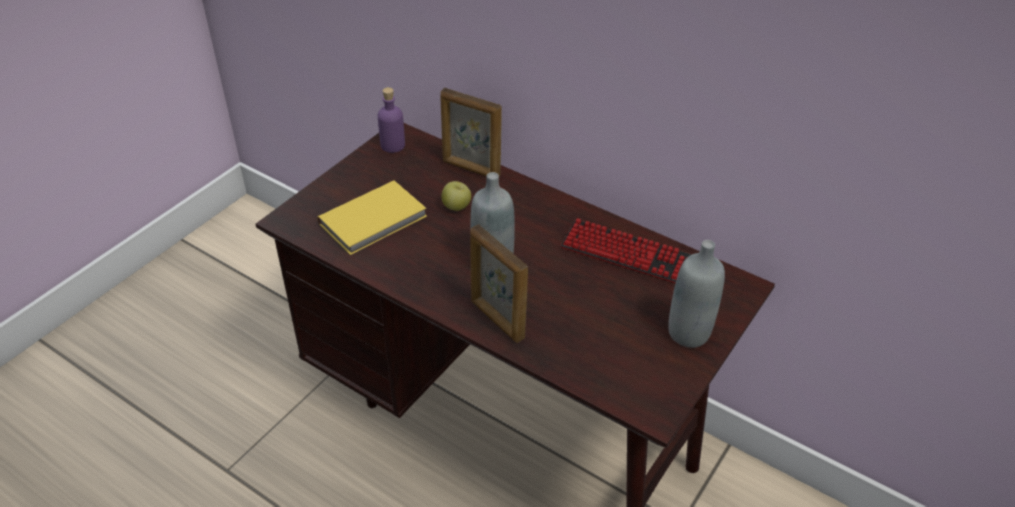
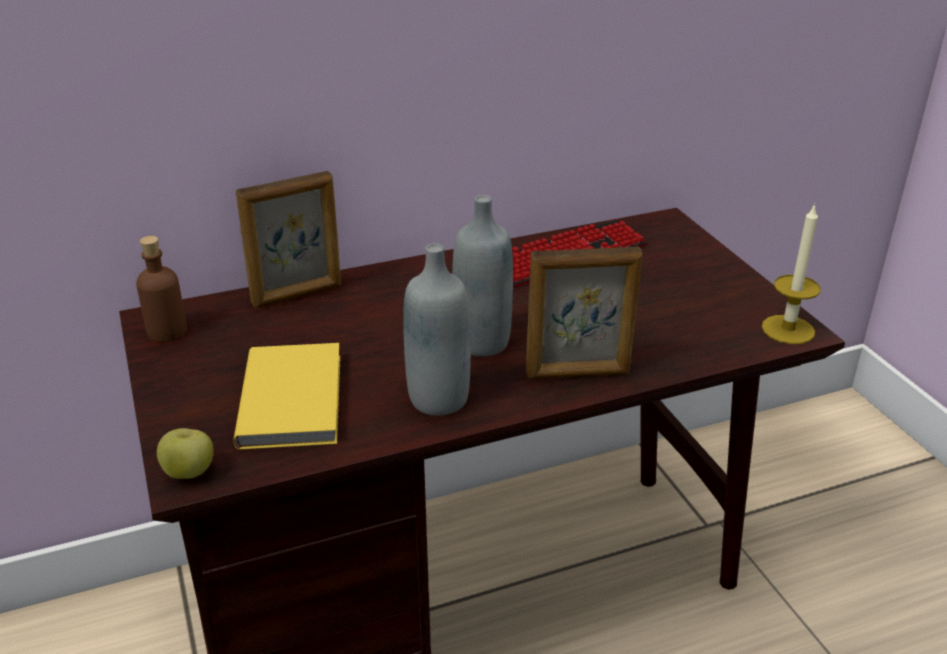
camera: 55 degrees left, 10 degrees down
(392, 145) = (167, 331): purple bottle -> brown bottle
(456, 207) = (352, 329): apple -> apple (189, 473)
(651, 406) = (788, 329): none -> candle
(688, 333) = (704, 271): grey bottle -> grey bottle (438, 399)

